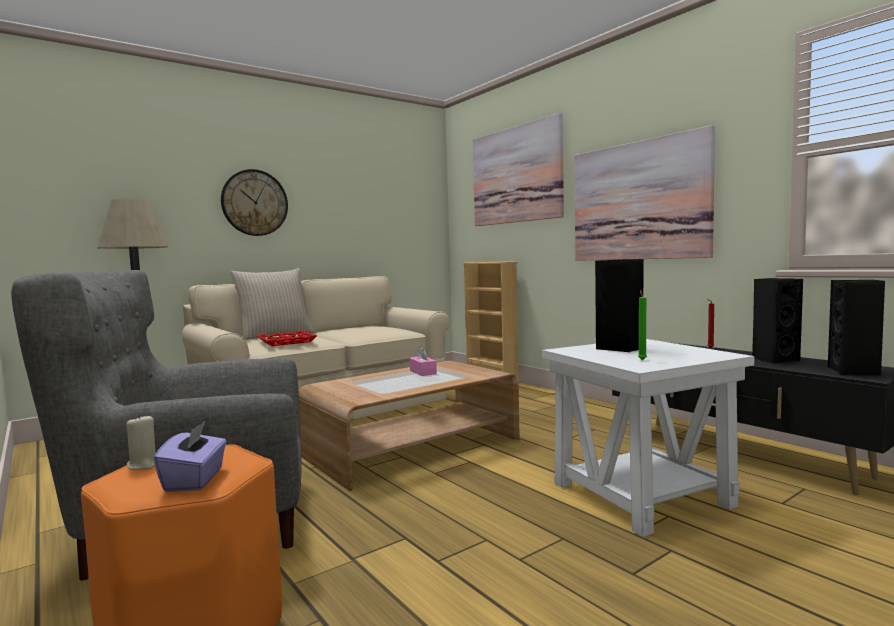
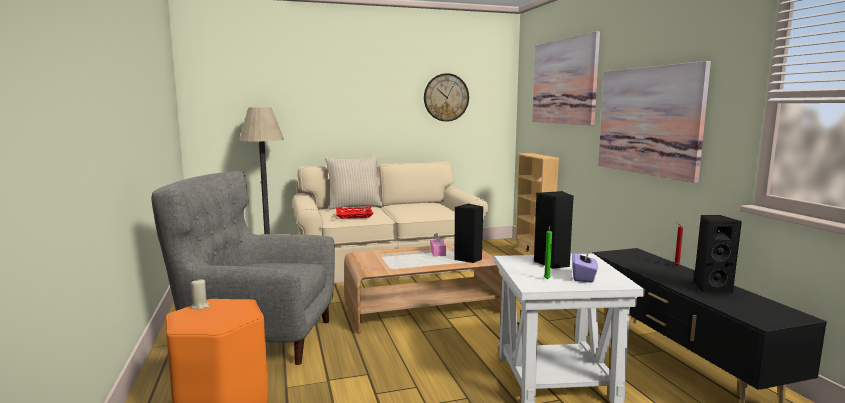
camera: 20 degrees right, 5 degrees up
(195, 480) = (215, 321): purple tissue box -> purple tissue box (583, 277)
(254, 203) = (350, 103): wall clock -> wall clock (446, 97)
(854, 372) = (759, 314): black speaker -> black speaker (468, 259)

